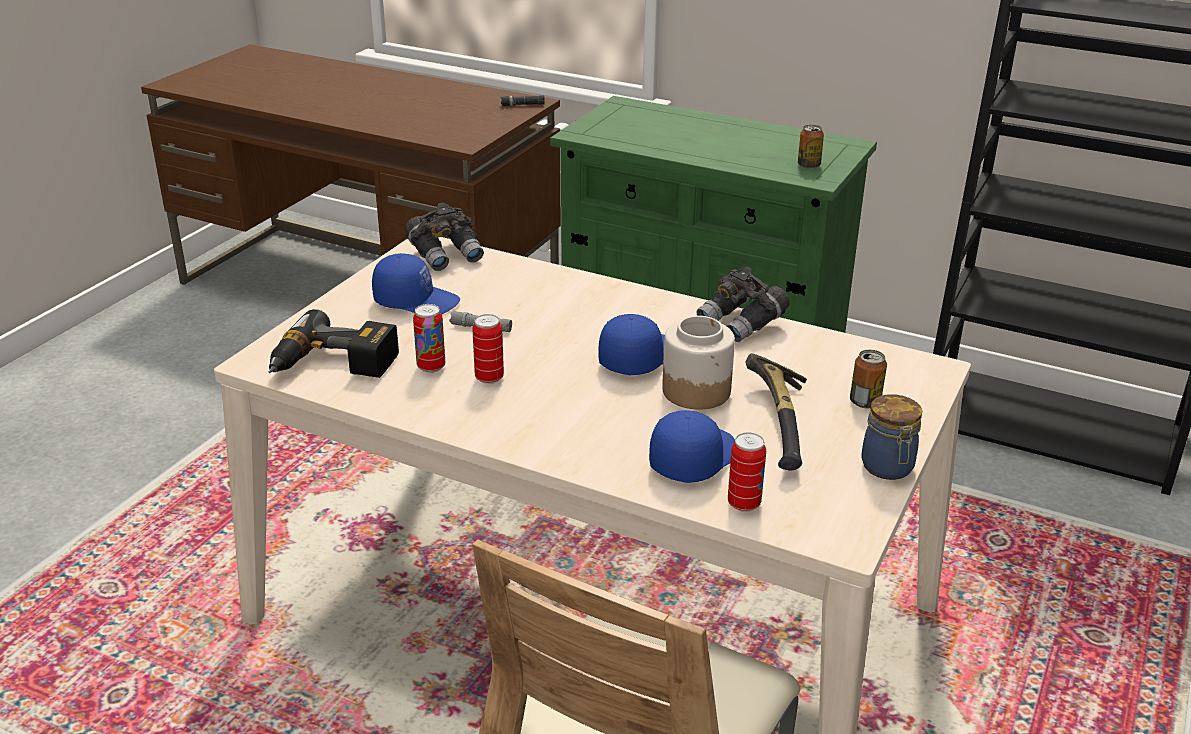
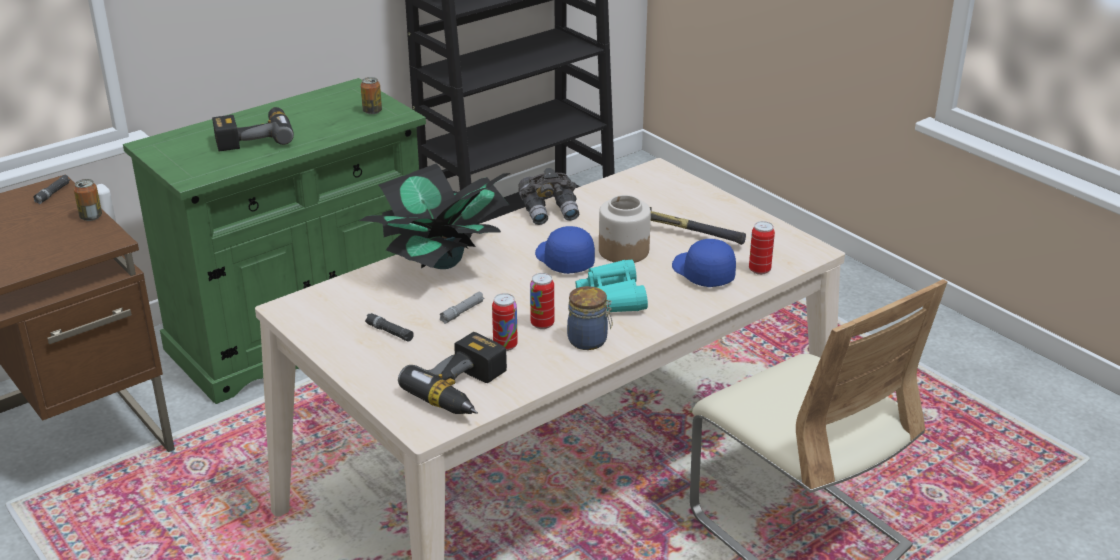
camera: 65 degrees left, 0 degrees up
(416, 301) = (389, 332): blue cap -> black flashlight
(446, 255) = (319, 302): grey binoculars -> none
(570, 292) = (442, 263): none -> potted plant
(579, 407) = (611, 298): none -> turquoise binoculars
(686, 134) = (253, 137): none -> power drill
(865, 402) = (678, 201): can -> can (91, 217)
(888, 468) = (752, 216): jar -> jar (589, 341)

